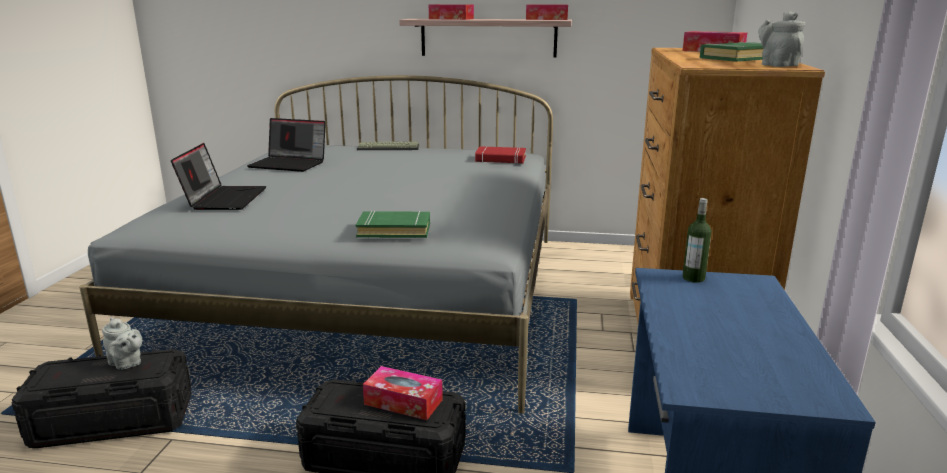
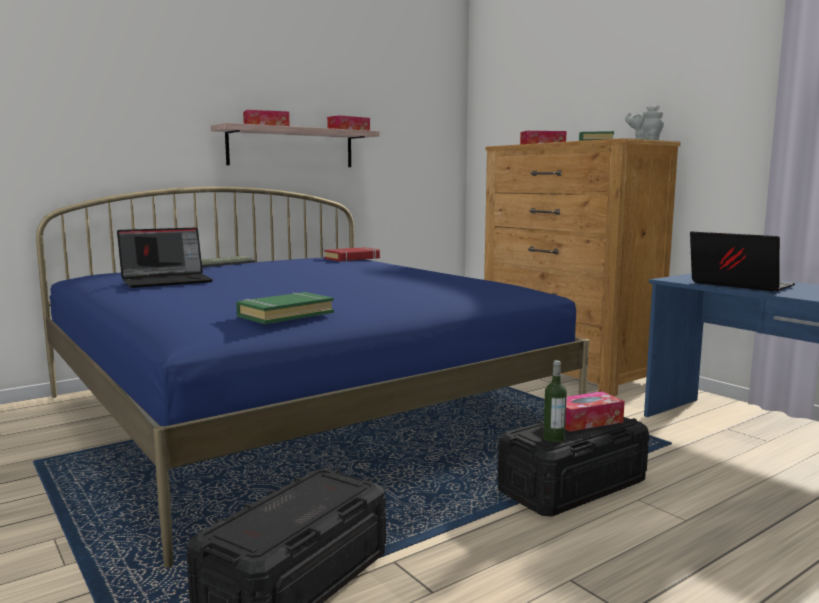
camera: 45 degrees left, 10 degrees down
(126, 364) = (304, 494): grey teapot -> none
(224, 198) = (217, 304): laptop -> laptop (738, 285)
(372, 294) = (297, 413): grey bed -> blue bed
(394, 230) = (458, 291): green book -> green book (285, 314)
(693, 278) = (685, 277): bottle -> bottle (553, 438)

